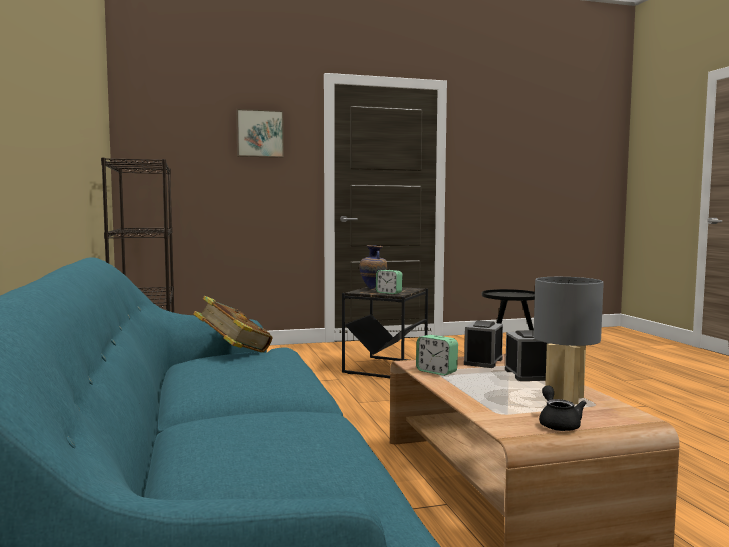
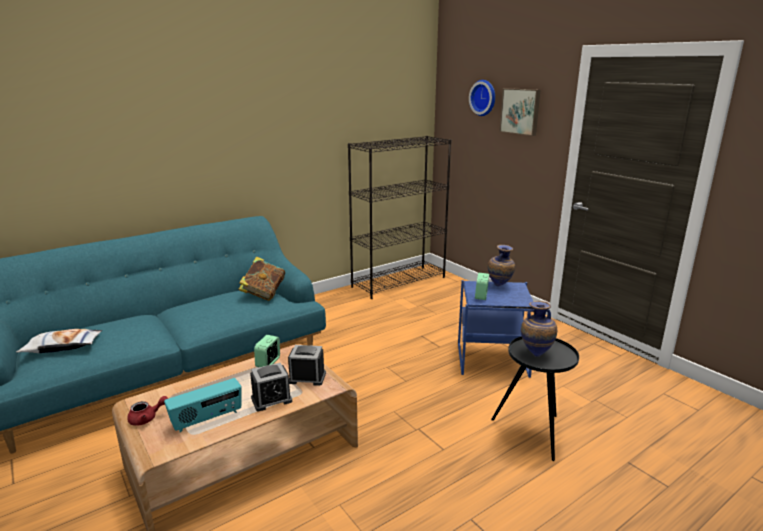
camera: 70 degrees right, 15 degrees up
(203, 120) = (484, 97): none -> wall clock
(277, 472) = (62, 346): none -> pillow
(386, 368) = (493, 360): black side table -> blue side table
(511, 296) = (536, 354): none -> vase
(558, 424) = (147, 418): black teapot -> red teapot
(563, 398) = (207, 419): grey table lamp -> radio

